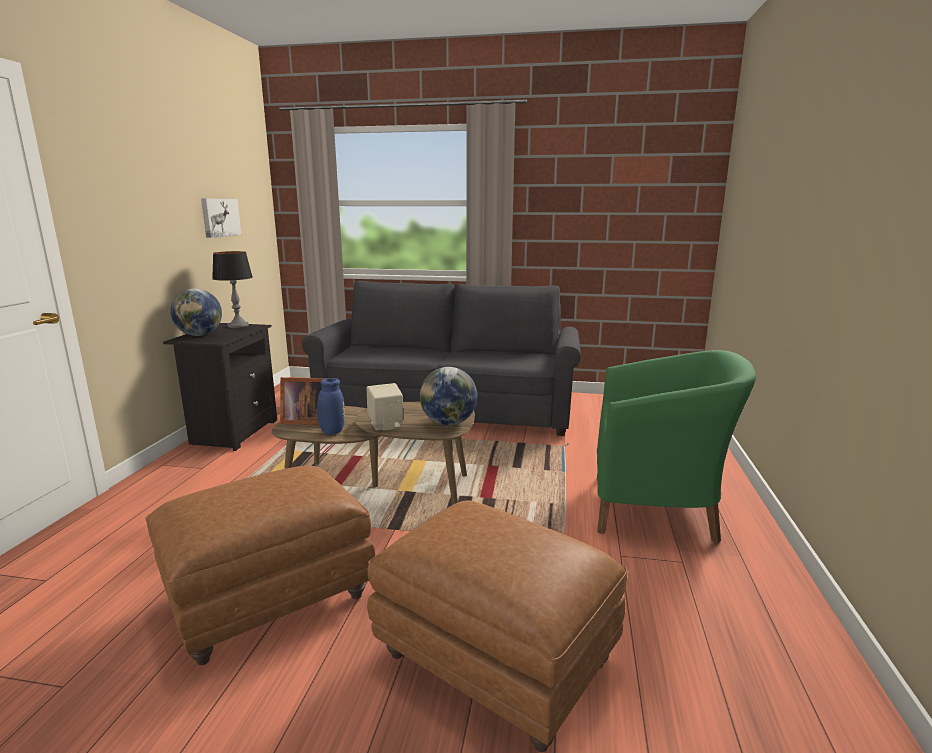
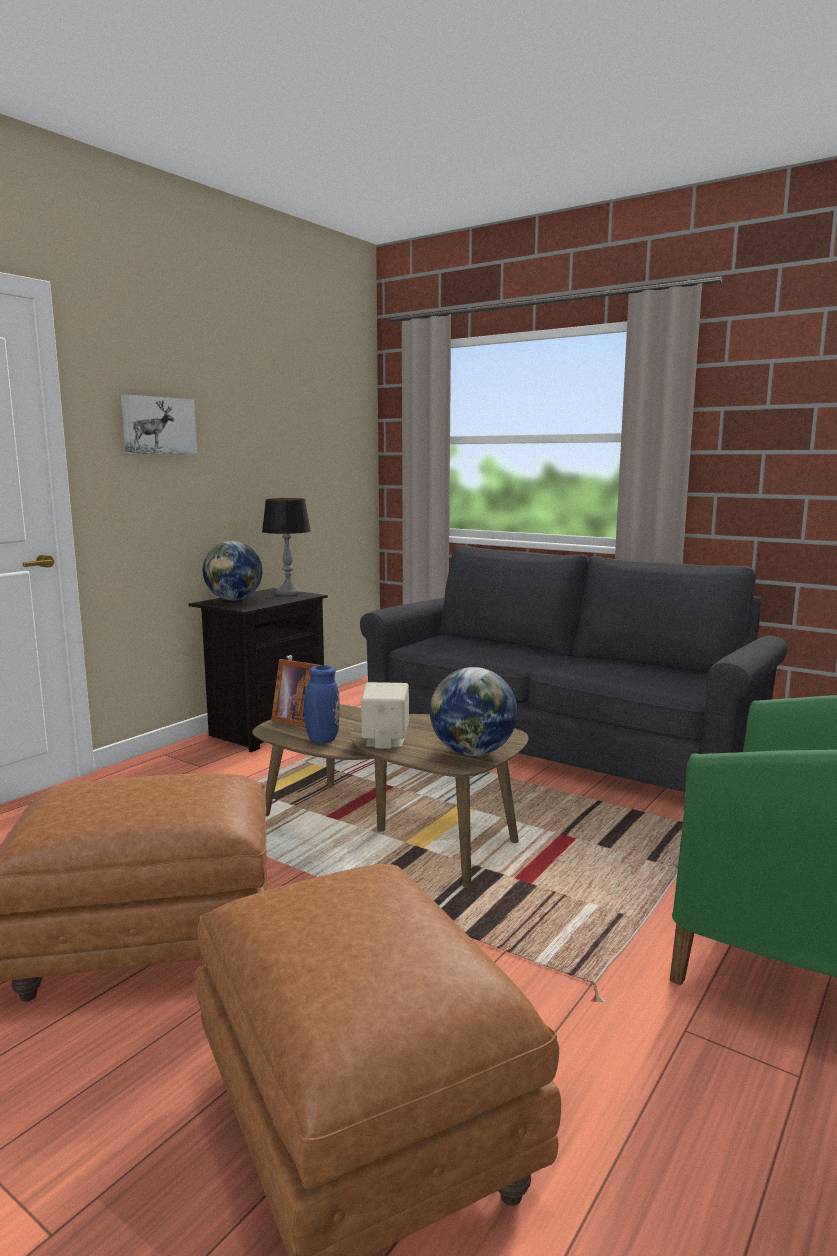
camera: 25 degrees right, 5 degrees down
(219, 217) = (291, 457): picture -> picture (158, 425)

